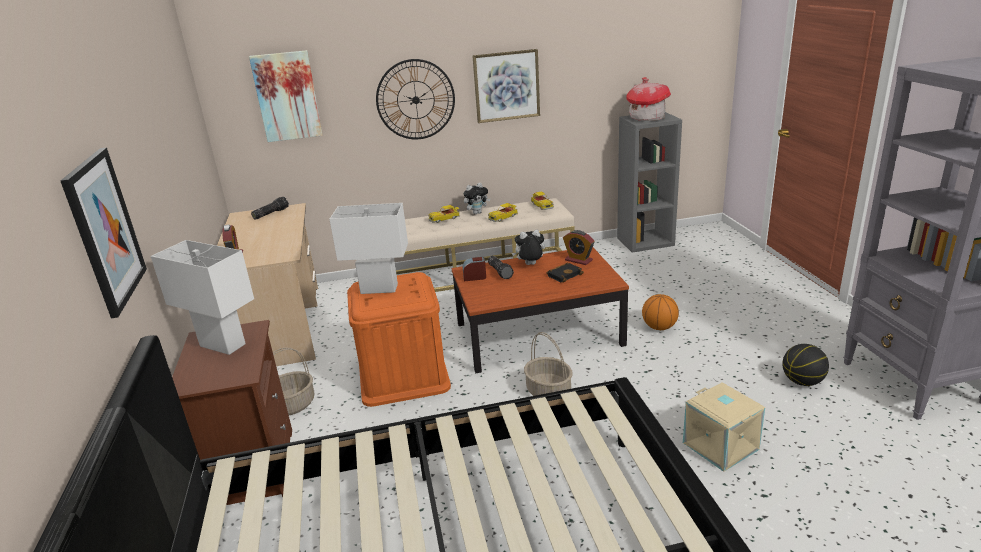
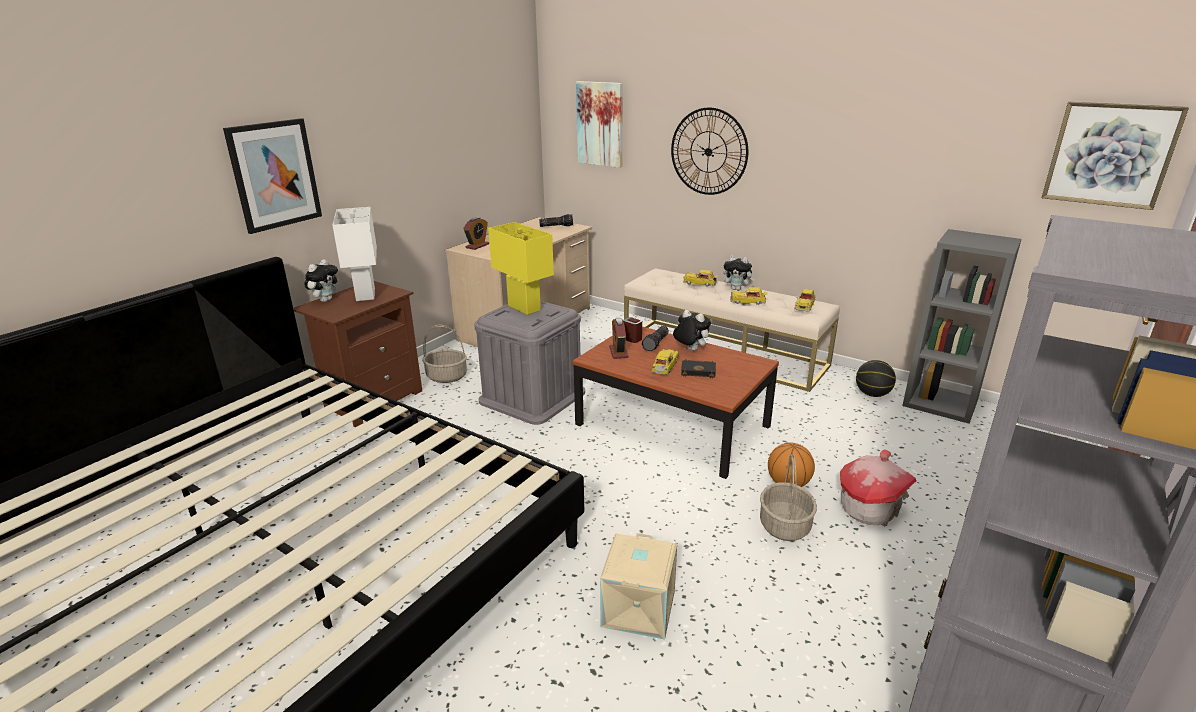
camera: 45 degrees right, 0 degrees up
(187, 371) = (325, 300): none -> plush toy
(379, 289) = (524, 308): white table lamp -> yellow table lamp
(403, 375) = (532, 396): orange storage box -> grey storage box
(506, 86) = (807, 157): picture -> picture (1110, 155)
(539, 283) = (665, 367): none -> toy car
(549, 391) = (597, 470): basket -> basket (785, 526)
(578, 260) = (737, 366): alarm clock -> alarm clock (618, 352)
(647, 118) = (975, 239): toy house -> toy house (869, 509)
(802, 382) = (836, 628): basketball -> basketball (872, 394)

